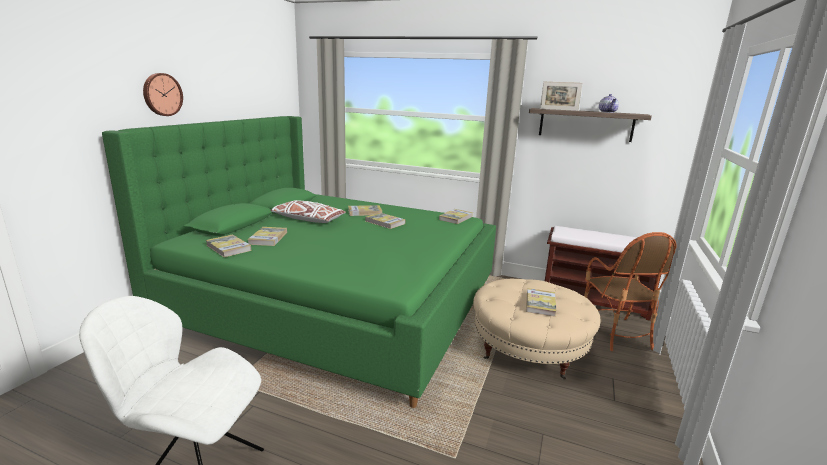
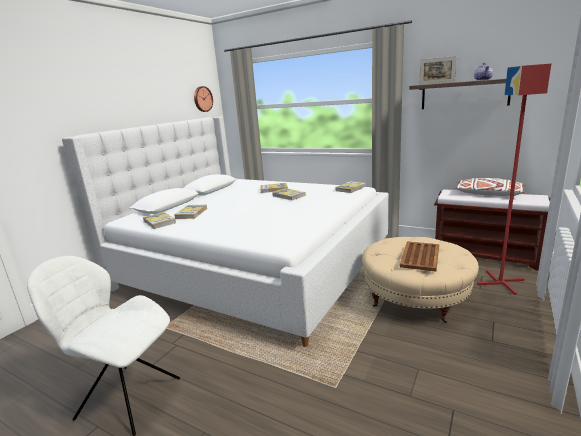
camera: 10 degrees right, 0 degrees up
(162, 94) = (107, 107): wall clock -> wall clock (202, 99)
(308, 219) = (226, 197): white pillow -> white pillow (488, 194)
(336, 303) = (253, 265): green bed -> white bed
(540, 304) = (420, 256): book -> brown tray
(614, 333) = (501, 282): armchair -> red floor lamp

